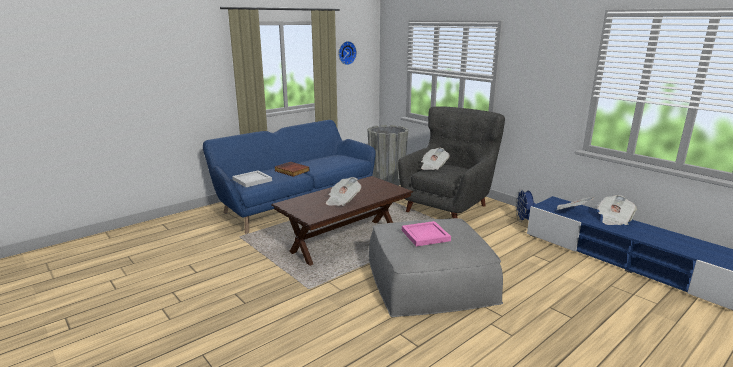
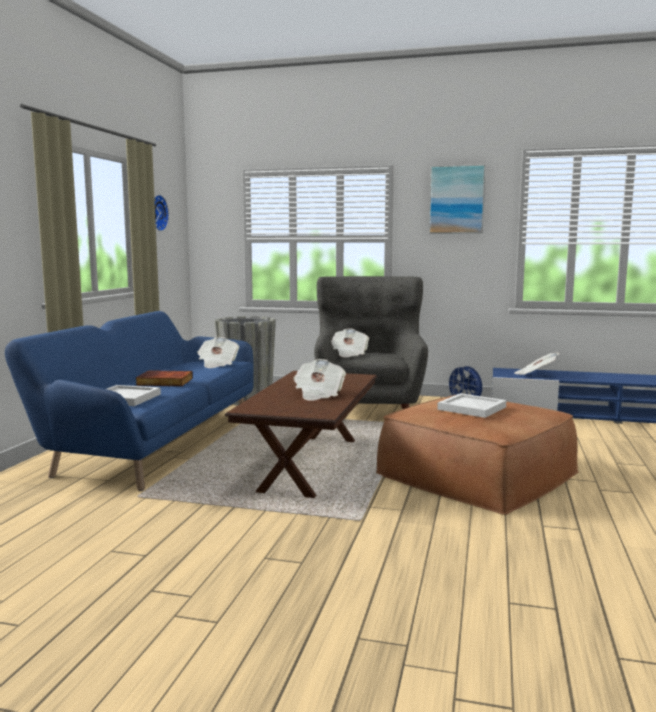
camera: 35 degrees left, 10 degrees down
(425, 235) = (471, 408): pink tray -> white tray
(429, 280) = (477, 473): grey ottoman -> brown ottoman
(546, 52) = (456, 199): none -> picture
(614, 219) = (578, 374): newspaper -> newspaper (217, 364)

